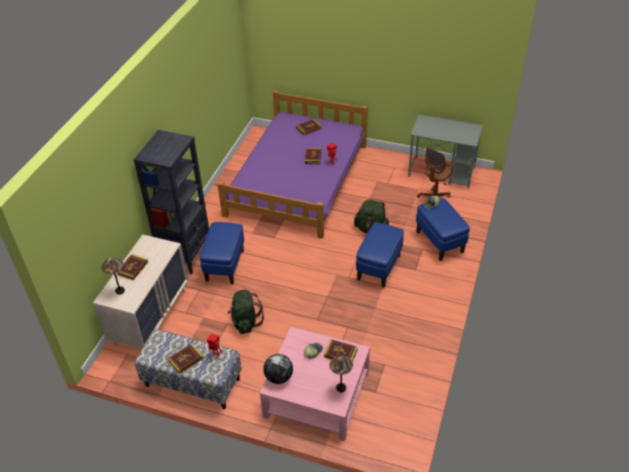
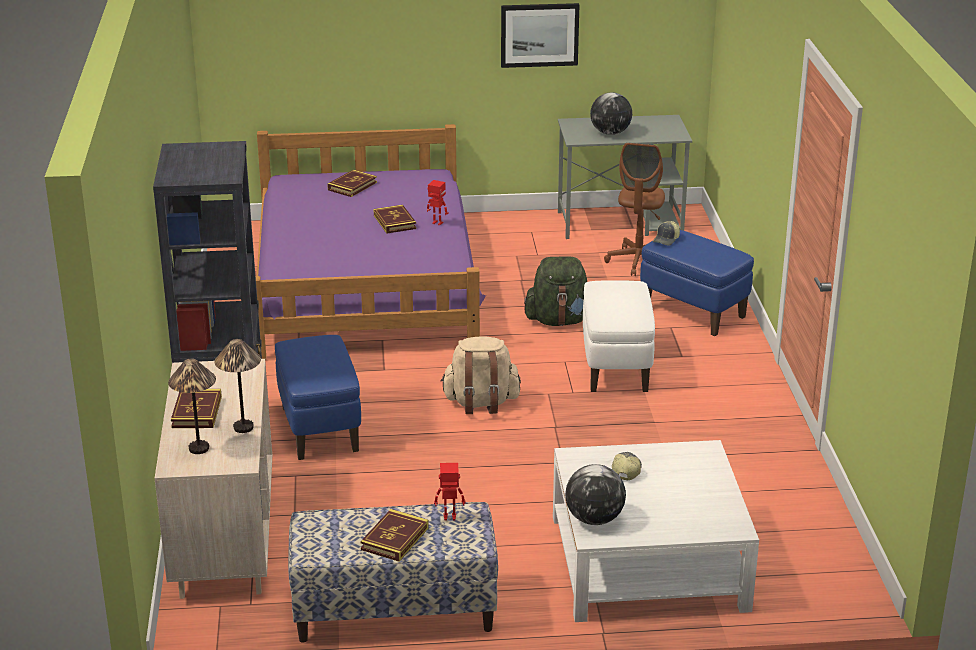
camera: 25 degrees left, 15 degrees down
(245, 322) = (428, 498): green backpack -> none
(303, 271) = (481, 403): none -> beige backpack
(317, 394) = (648, 562): pink coffee table -> white coffee table
(340, 353) = (677, 460): book -> none
(340, 388) = (718, 504): table lamp -> table lamp (243, 427)
(379, 268) = (616, 368): blue ottoman -> white ottoman
(413, 72) = (539, 35): none -> picture
(437, 131) = (610, 133): none -> globe

